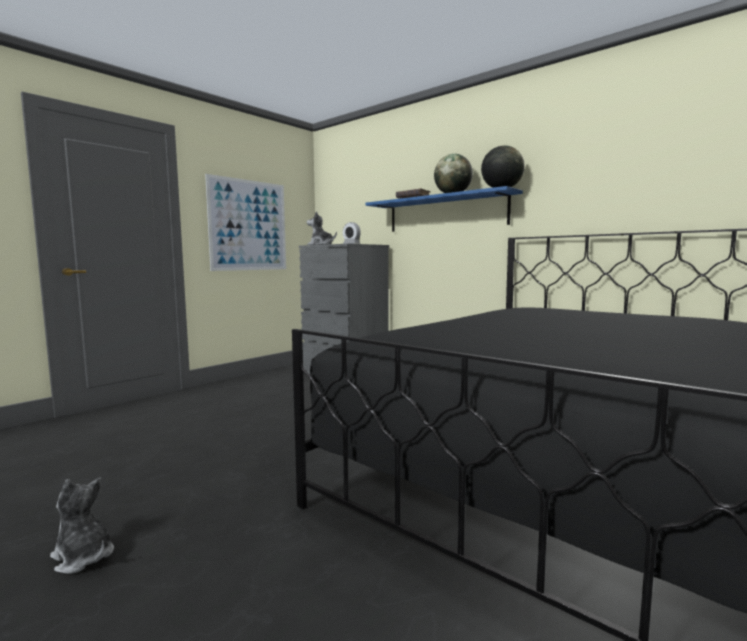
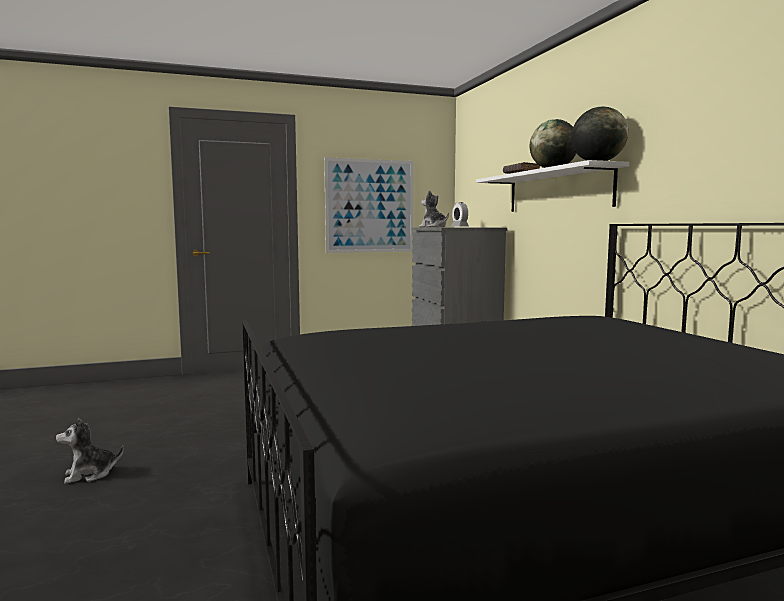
camera: 30 degrees right, 0 degrees up
(83, 557) = (90, 474): plush toy -> plush toy turned 90 degrees counterclockwise
(445, 213) = (557, 191): blue shelf -> white shelf

